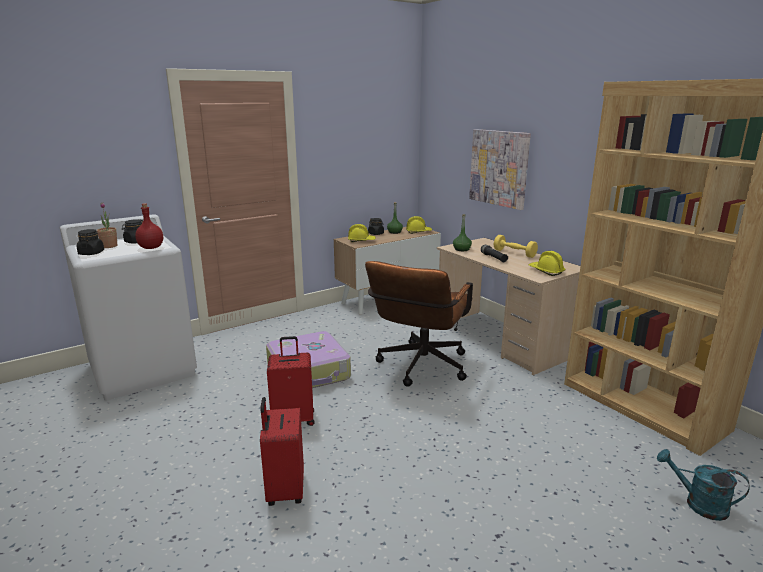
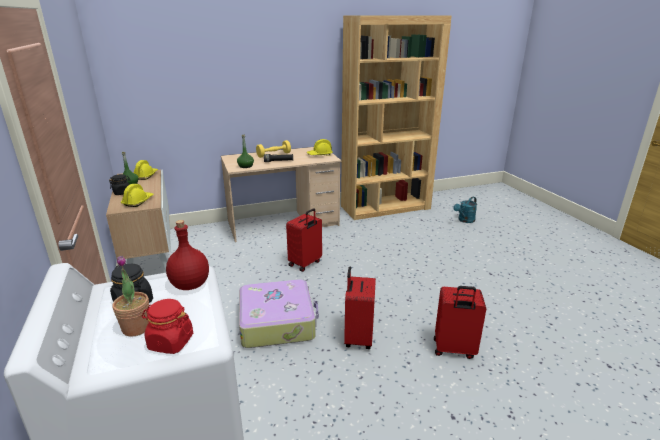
camera: 75 degrees left, 5 degrees up
(91, 253) = (170, 342): black jar -> red jar
(420, 368) = (305, 264): brown office chair -> red suitcase
(499, 168) = (224, 91): picture -> none

